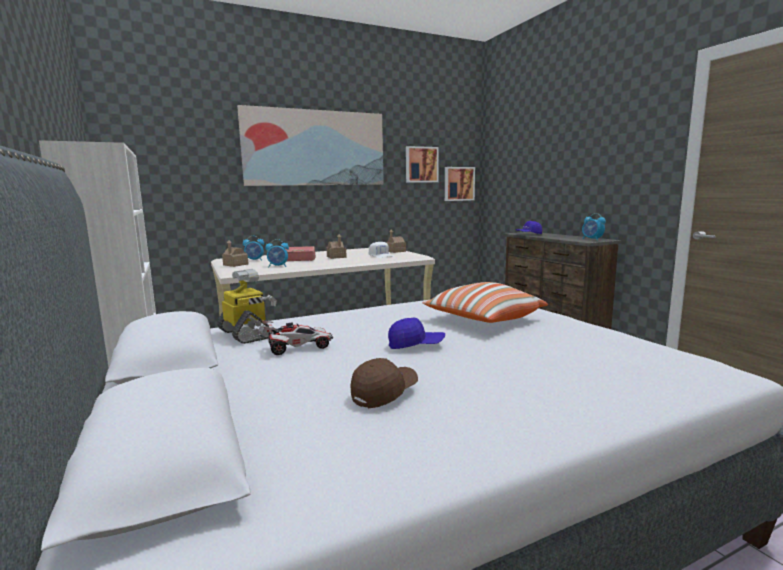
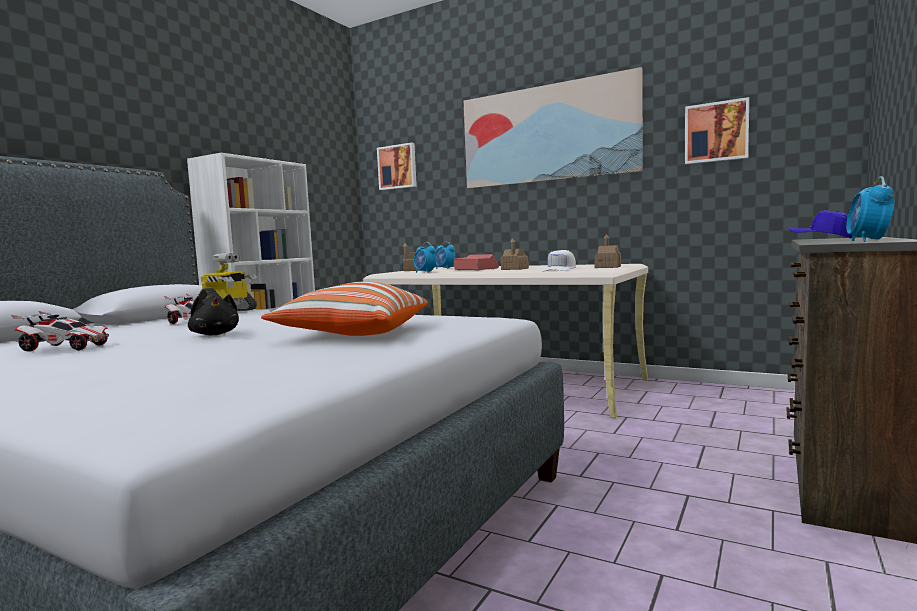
camera: 55 degrees right, 5 degrees down
(384, 393) = (65, 348): brown cap -> toy car
(416, 345) = (215, 334): blue cap -> black plush toy
(458, 184) = (802, 156): picture -> picture (398, 167)

